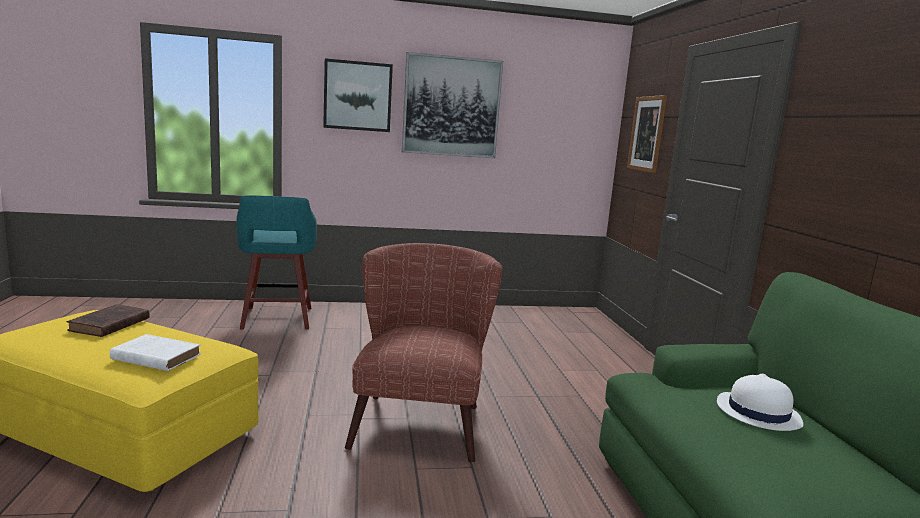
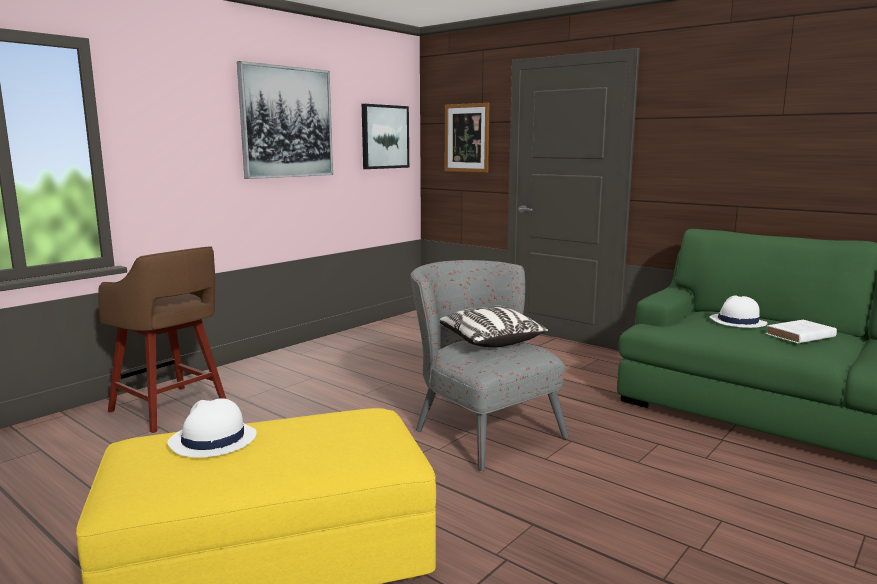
camera: 40 degrees left, 0 degrees up
(108, 325) = (212, 440): brown book -> white hat
(154, 357) = (352, 439): white book -> white book (799, 335)
(277, 319) = (170, 409): turquoise stool -> brown stool
(358, 96) = (190, 115): picture -> picture (384, 137)
(421, 419) = (480, 429): brown armchair -> grey armchair
(435, 331) = (489, 341): none -> pillow

